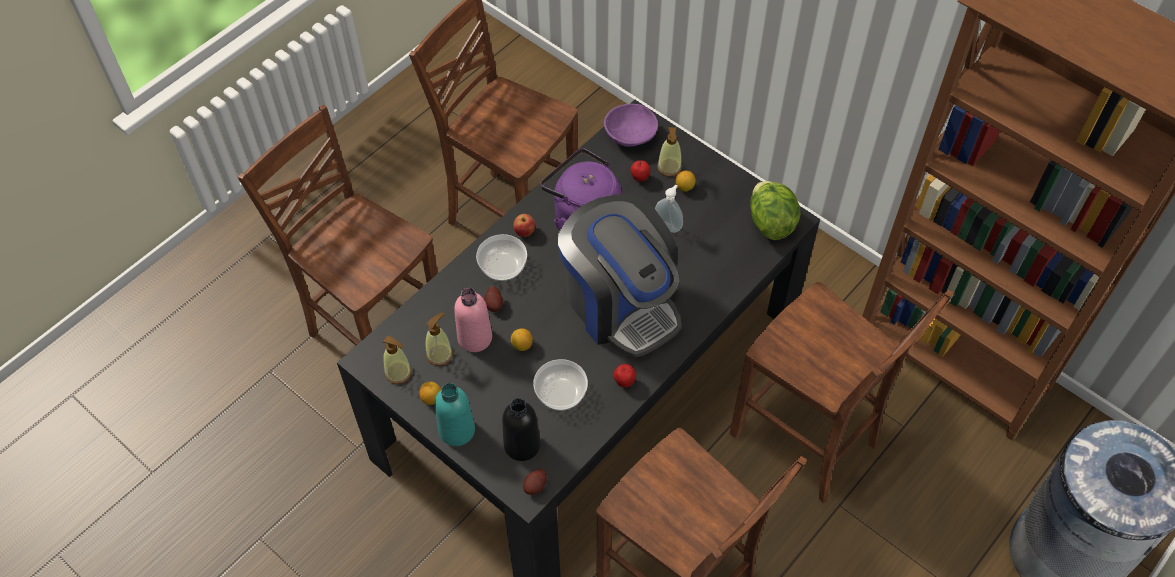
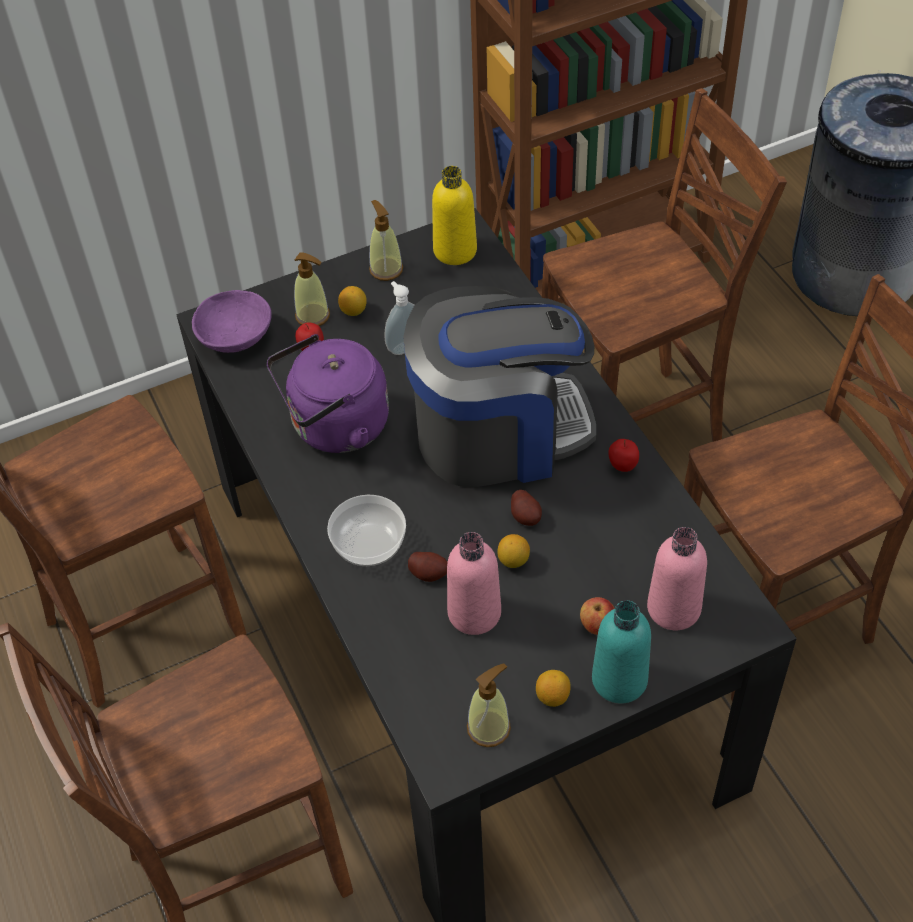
camera: 65 degrees left, 5 degrees down
(439, 354) = (481, 665): soap dispenser -> soap dispenser (386, 269)
(522, 445) = (673, 608): black bottle -> pink bottle
(524, 232) = (325, 500): apple -> apple (597, 625)
(535, 486) = (742, 612): potato -> potato (526, 516)
(561, 392) = (609, 539): bowl -> none
(770, 222) = (455, 251): lettuce -> yellow bottle

